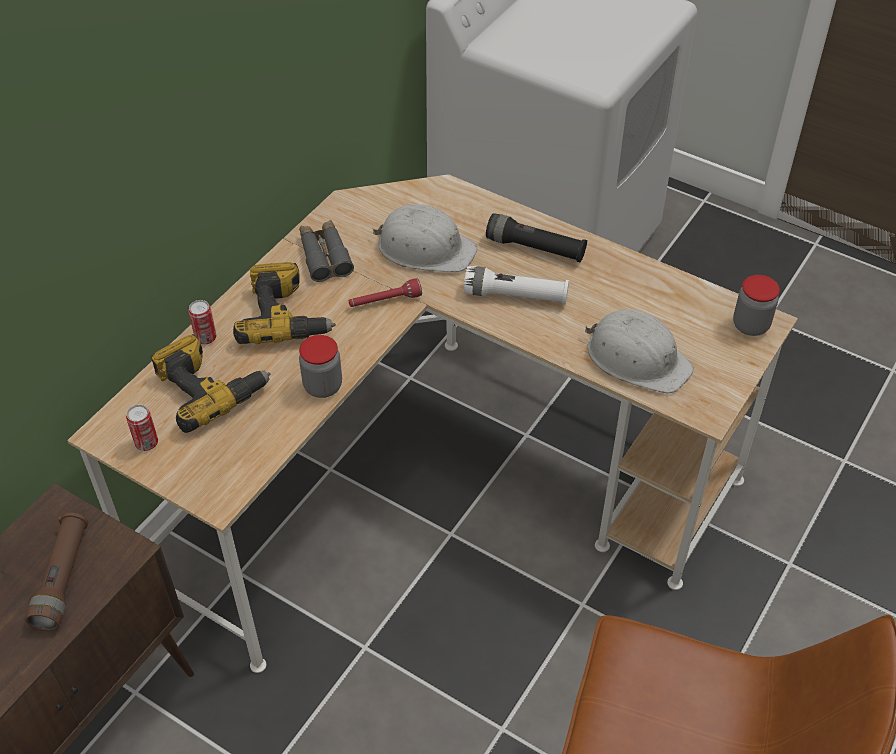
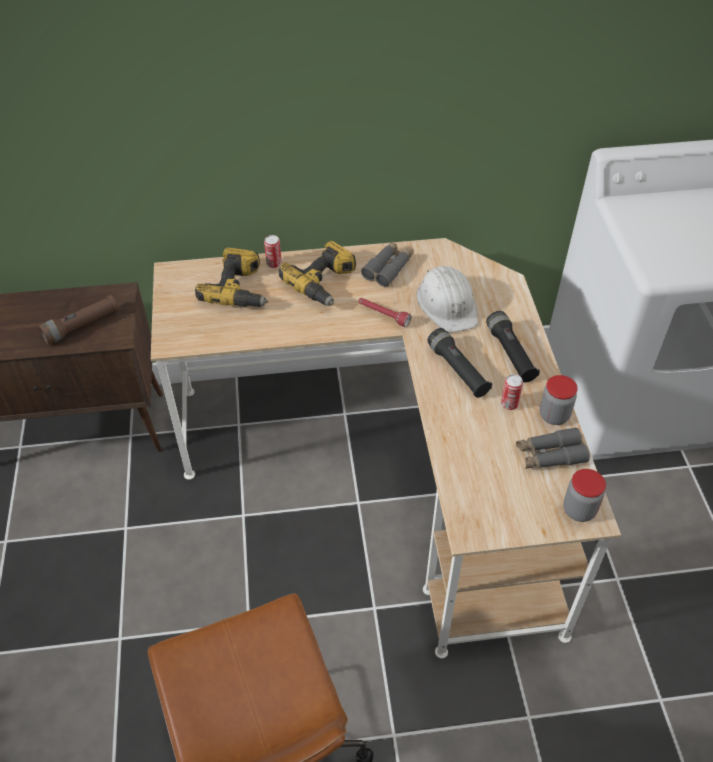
camera: 50 degrees right, 0 degrees up
(146, 443) = (179, 291): can -> can (509, 404)
(323, 386) = (289, 332): jar -> jar (554, 415)
(515, 296) = (457, 370): white flashlight -> black flashlight
(637, 358) = (475, 463): white hard hat -> none
(676, 303) = (550, 455): none -> grey binoculars

